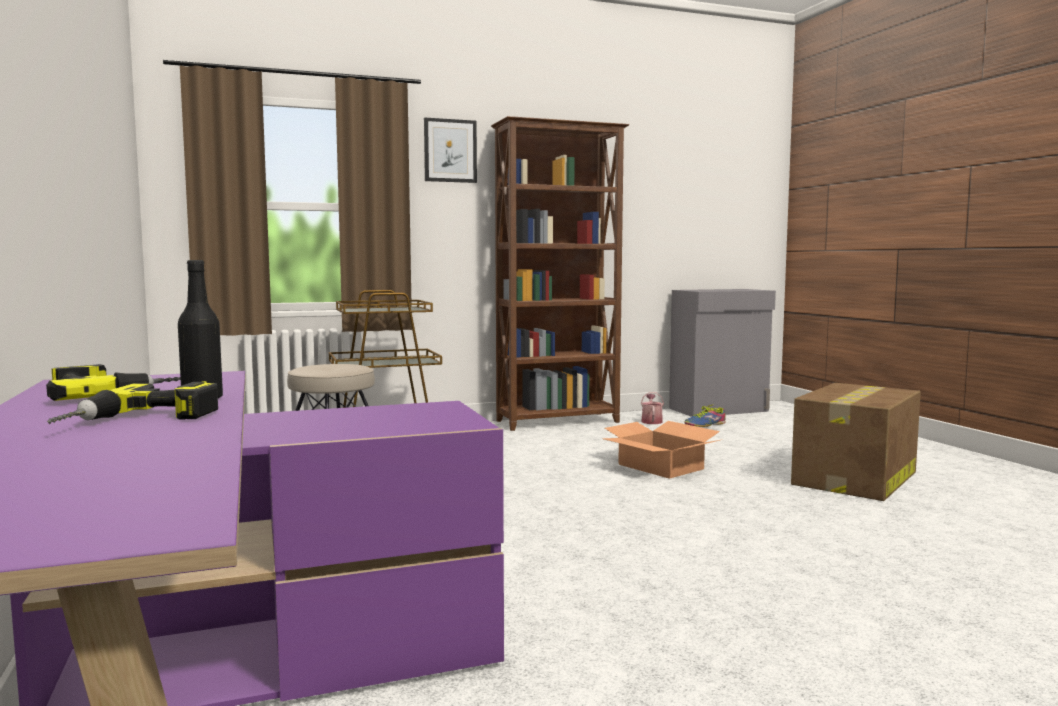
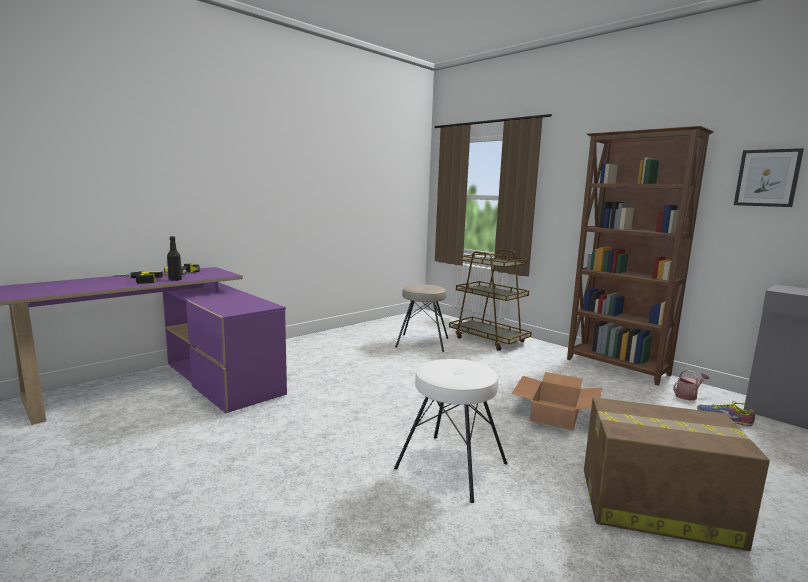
camera: 65 degrees right, 5 degrees up
(450, 150) = (573, 159): picture -> picture (767, 178)
(769, 530) = (451, 466): none -> white stool

